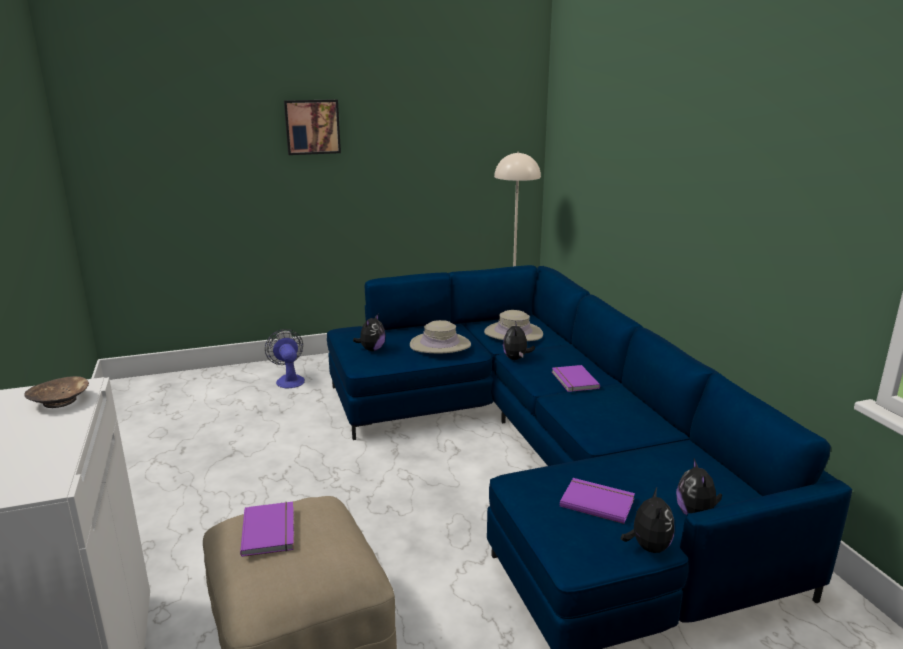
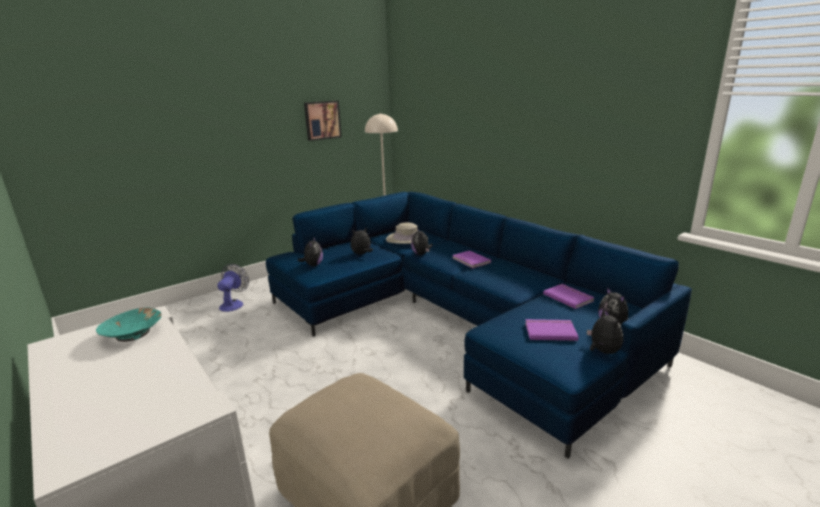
camera: 20 degrees left, 0 degrees up
(60, 401) = (133, 333): brown bowl -> turquoise bowl
(271, 530) = (339, 409): purple book -> purple book (568, 297)
(289, 379) = (234, 304): fan -> fan turned 60 degrees clockwise
(312, 127) = (224, 101): picture -> picture (322, 120)
(440, 345) = (362, 254): beige hat -> plush toy

